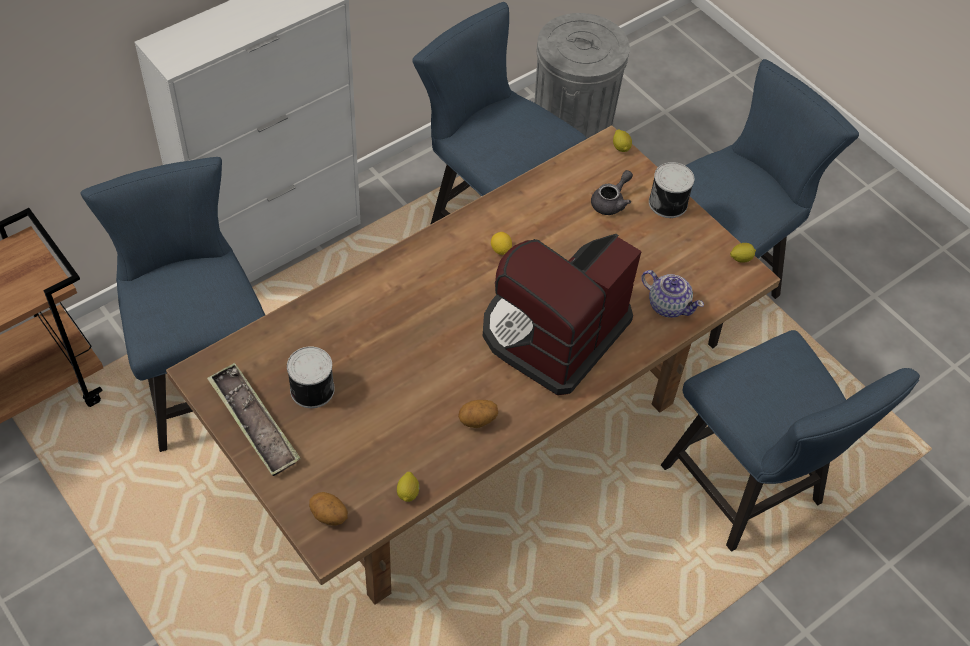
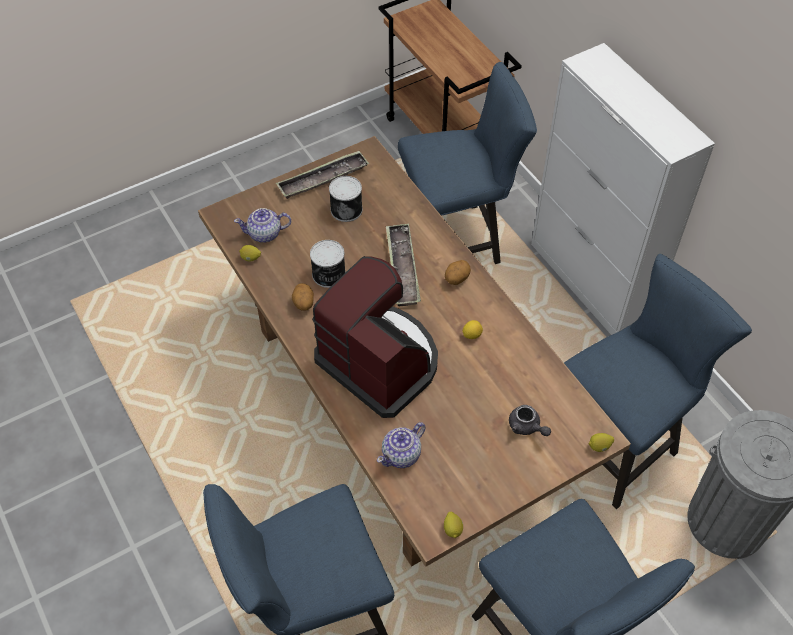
camera: 100 degrees right, 0 degrees up
(328, 516) = (242, 215): potato -> potato (456, 279)
(362, 481) = (265, 234): none -> teapot
(409, 320) = (402, 268): none -> tray
(669, 203) = (525, 477): can -> can (328, 275)

